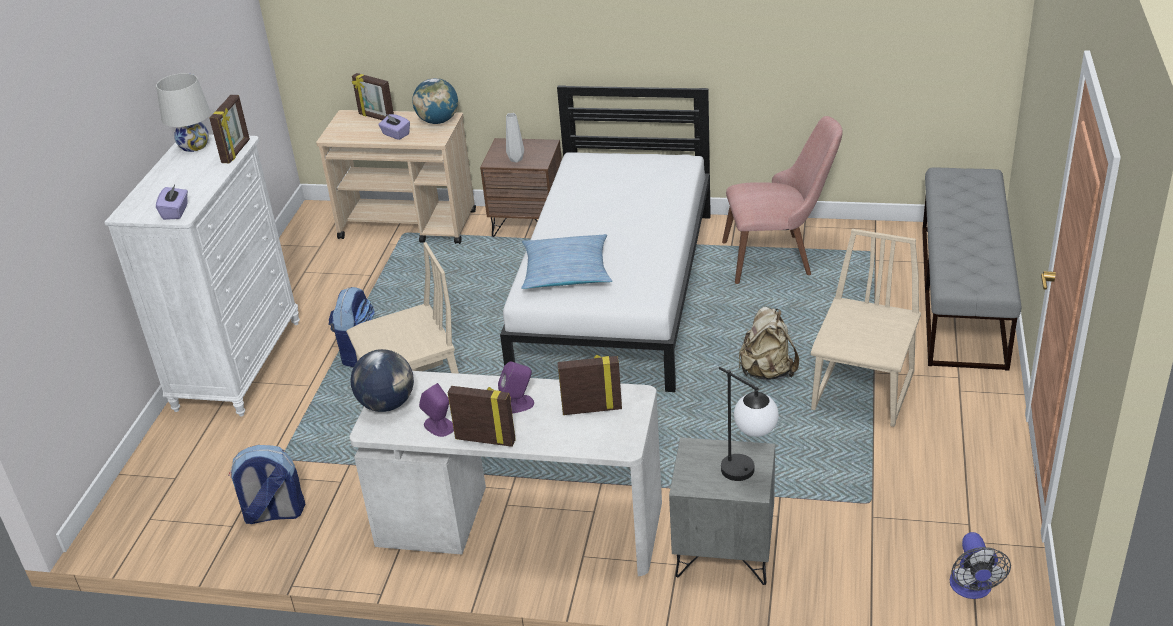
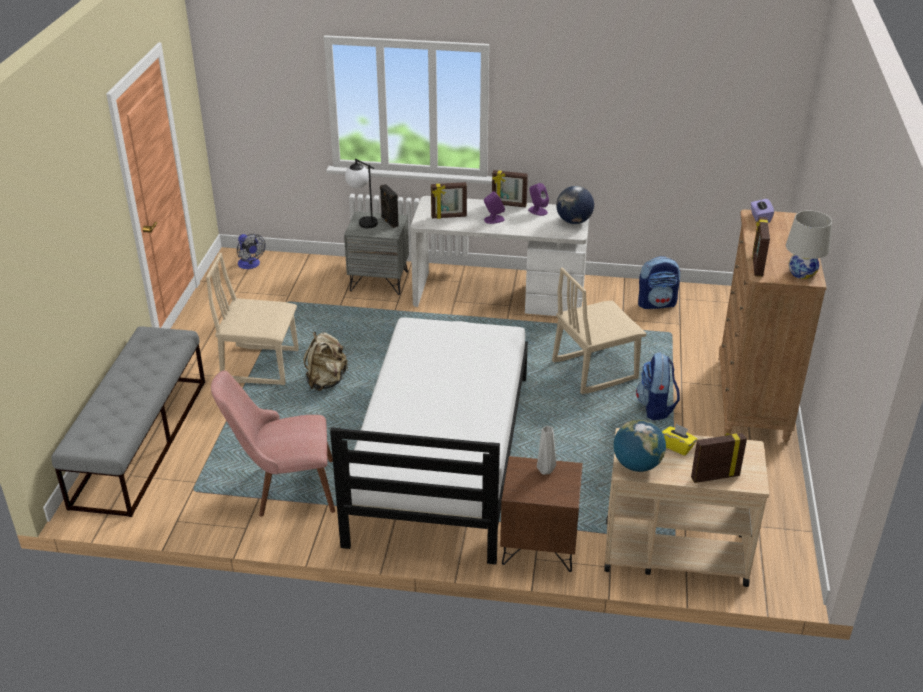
camera: 175 degrees right, 0 degrees up
(238, 365) = (752, 400): white dresser -> brown dresser
(376, 117) = (714, 476): picture frame -> picture frame turned 45 degrees counterclockwise
(395, 134) = (677, 447): purple tissue box -> yellow tissue box
(566, 271) = (478, 351): pillow -> none
(700, 475) = (389, 222): none -> black speaker
(864, 392) = (260, 365): beige chair -> beige chair turned 75 degrees clockwise
(972, 589) = (250, 265): fan -> fan turned 150 degrees clockwise

